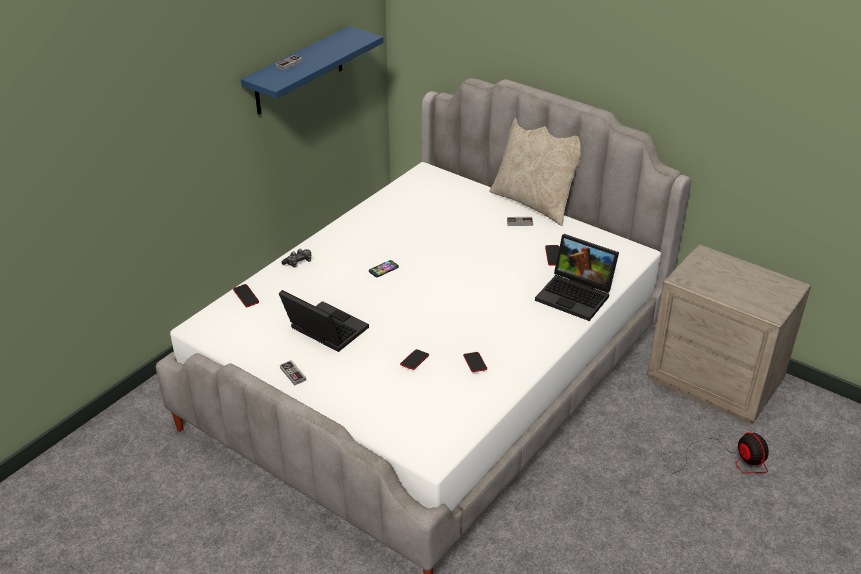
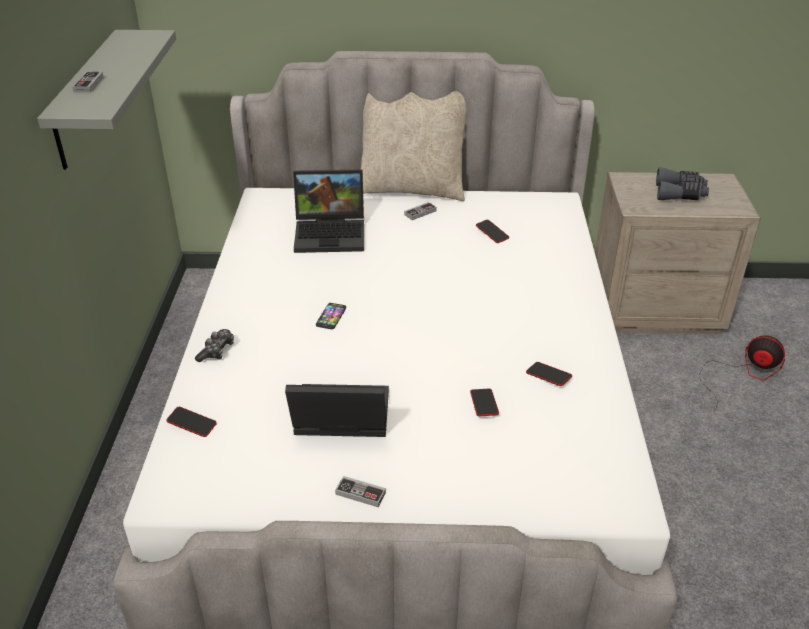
camera: 35 degrees left, 0 degrees up
(299, 71) = (87, 99): blue shelf -> grey shelf
(576, 295) = (558, 262): laptop -> laptop (332, 233)
(736, 282) = (680, 193): none -> grey binoculars

